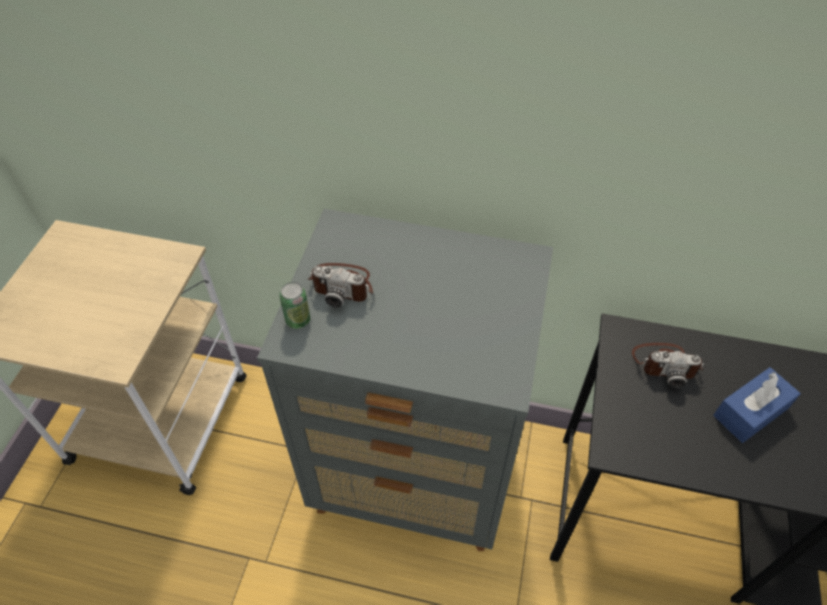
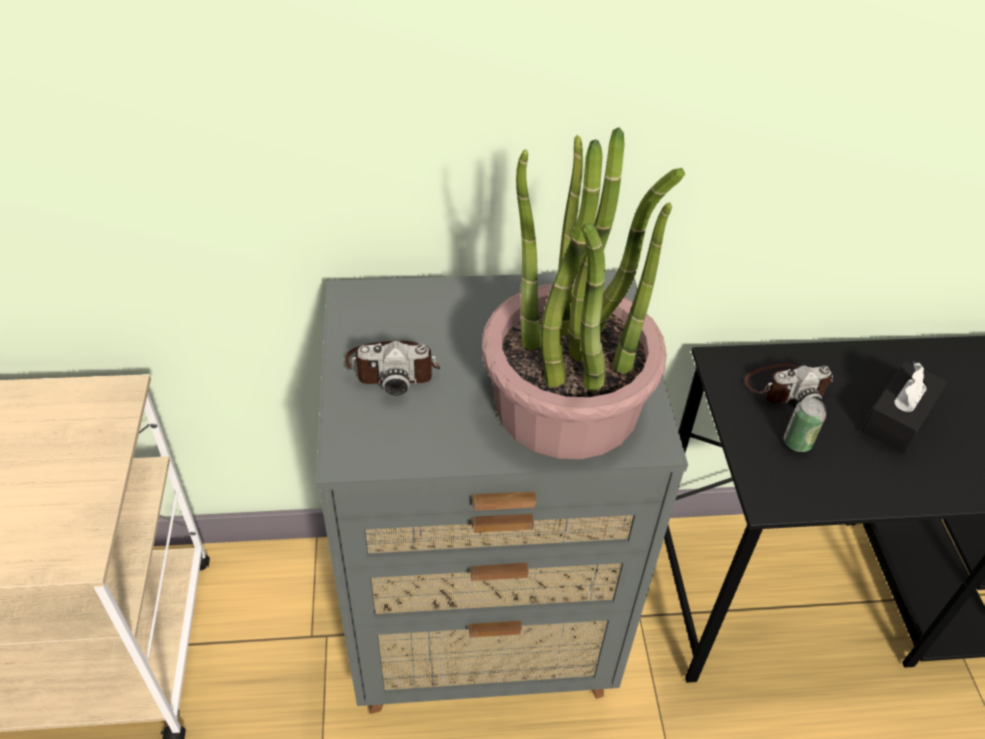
camera: 20 degrees left, 5 degrees down
(298, 320) = (352, 423): can -> can (797, 442)
(456, 342) = (566, 404): none -> potted plant
(750, 412) = (898, 418): blue tissue box -> black tissue box

